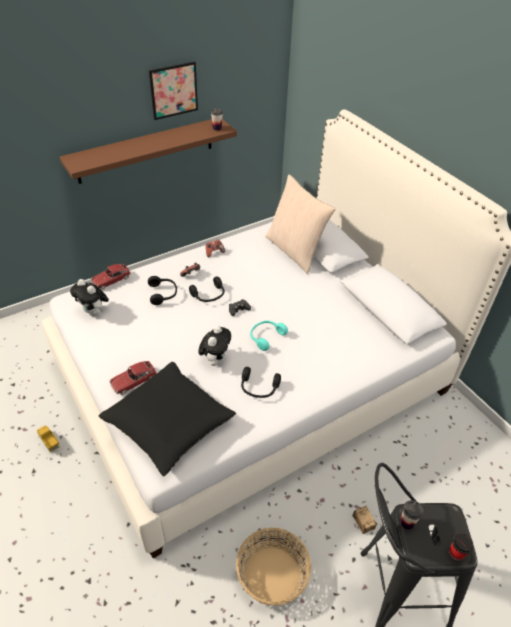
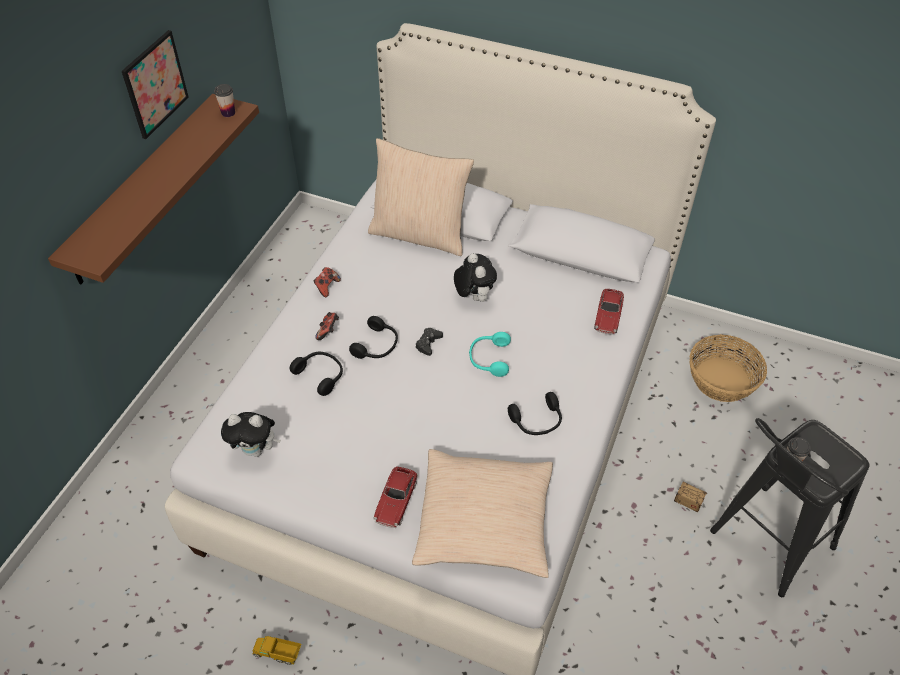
camera: 35 degrees left, 5 degrees up
(111, 280) = (233, 395): toy car -> toy car (608, 316)
(169, 424) = (484, 522): black pillow -> beige pillow
(215, 360) = (460, 418): plush toy -> plush toy (473, 296)
(272, 575) = (652, 613): basket -> basket (722, 380)
(456, 553) = (847, 463): cup -> none

